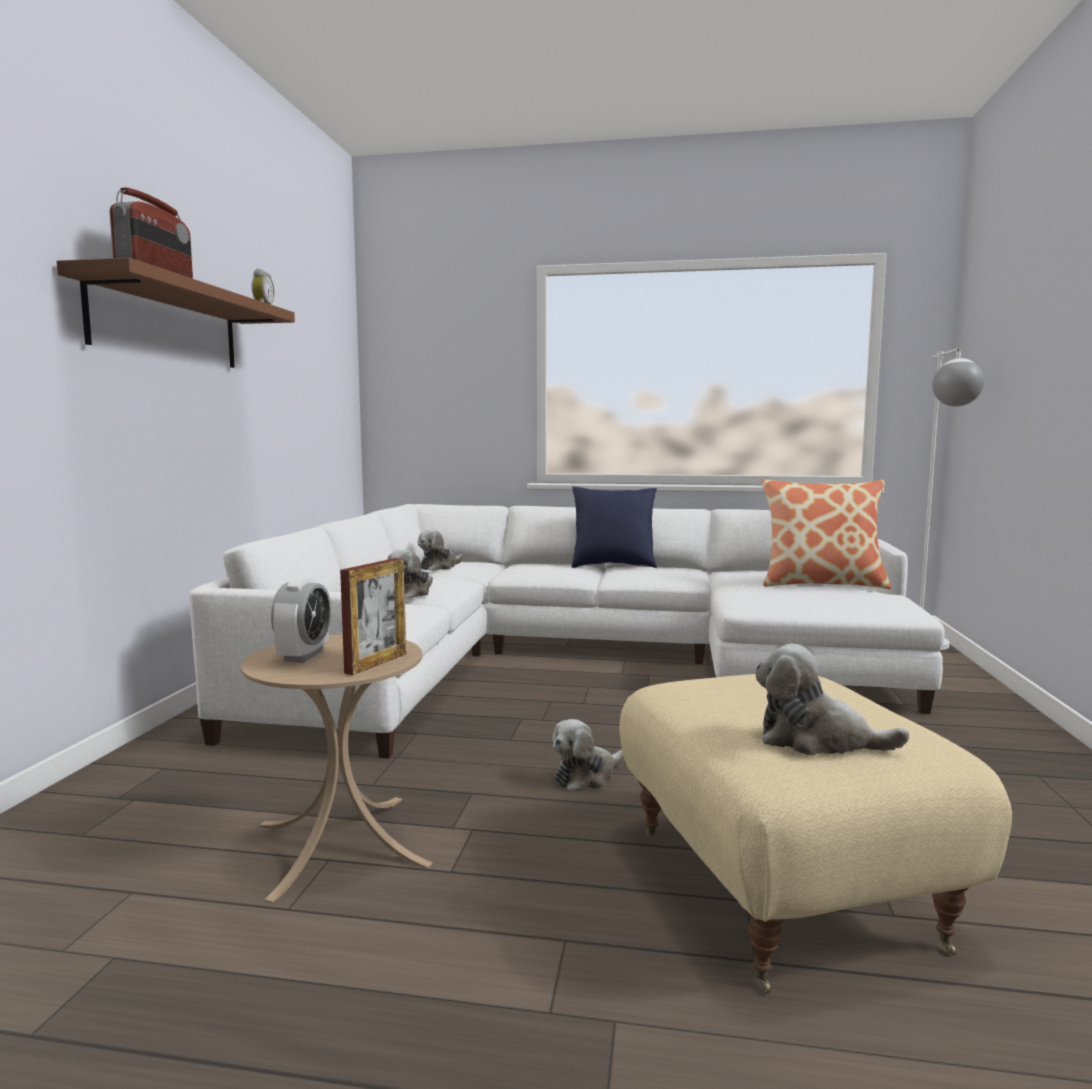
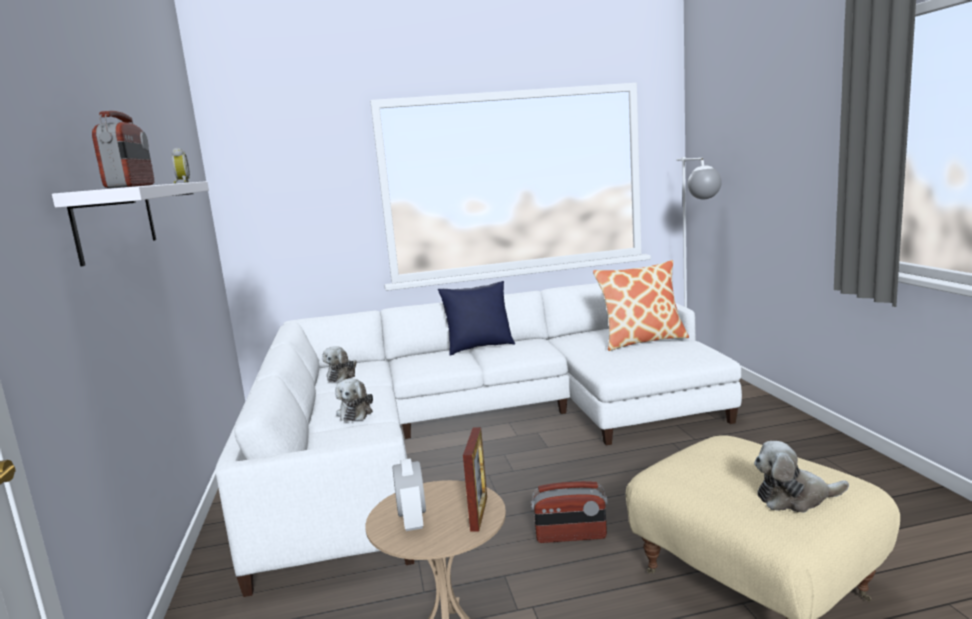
camera: 20 degrees left, 5 degrees up
(167, 325) = (116, 220): brown shelf -> white shelf
(587, 776) = (570, 536): plush toy -> radio

